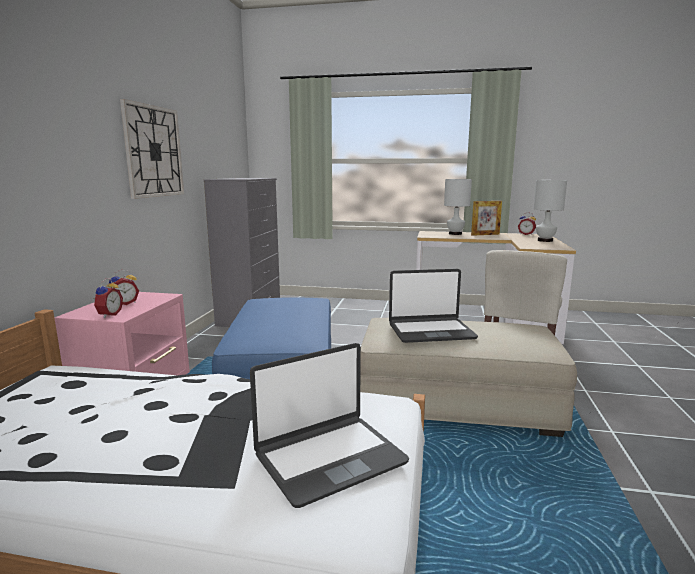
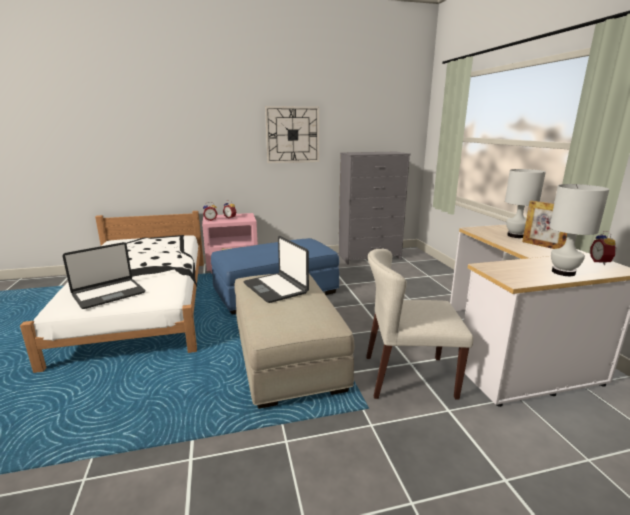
camera: 65 degrees right, 5 degrees up
(329, 458) = (108, 294): laptop -> laptop turned 75 degrees counterclockwise

